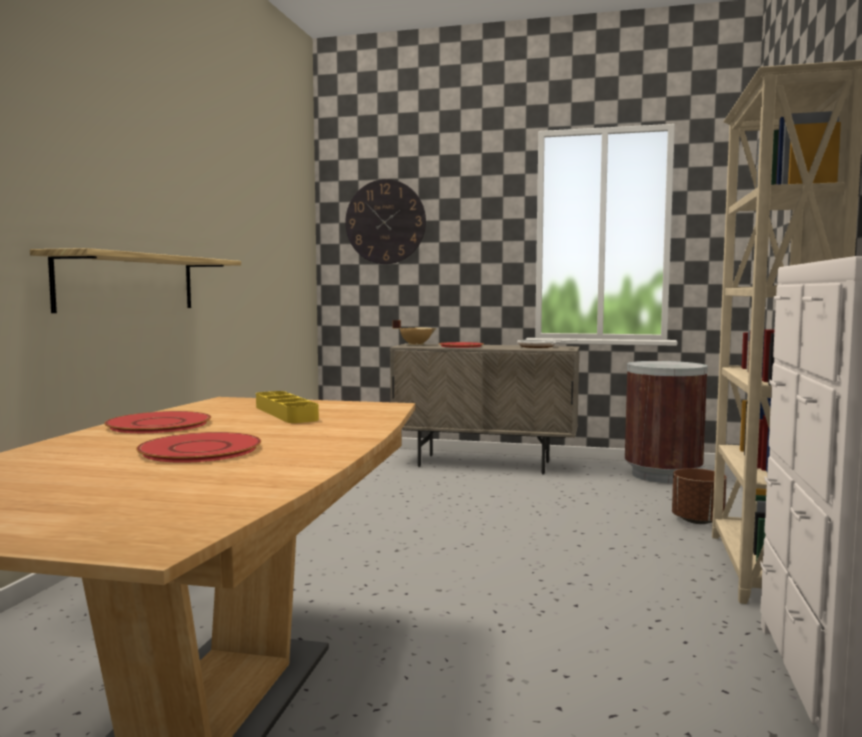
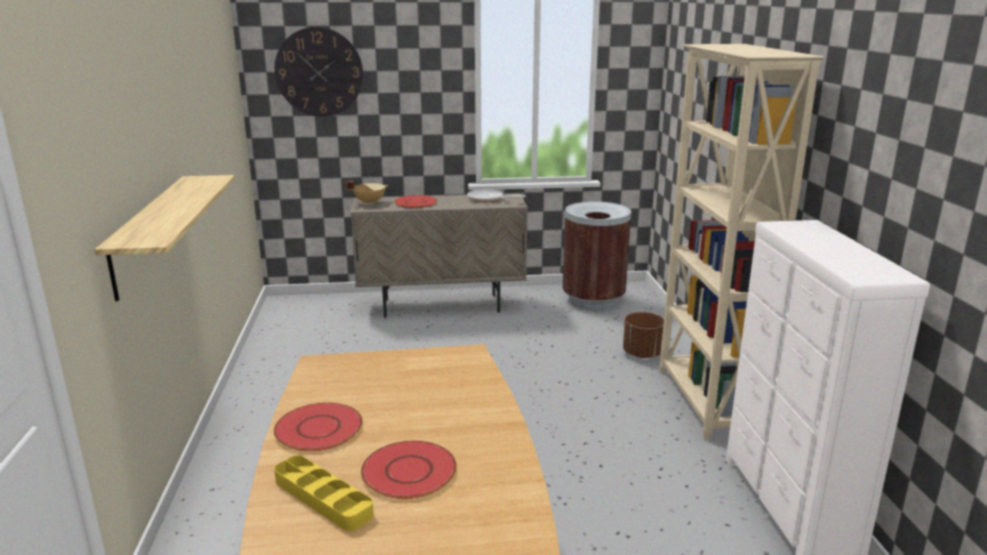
camera: 20 degrees left, 15 degrees up
(285, 413) = (401, 385): yellow tray -> yellow tray (323, 497)

